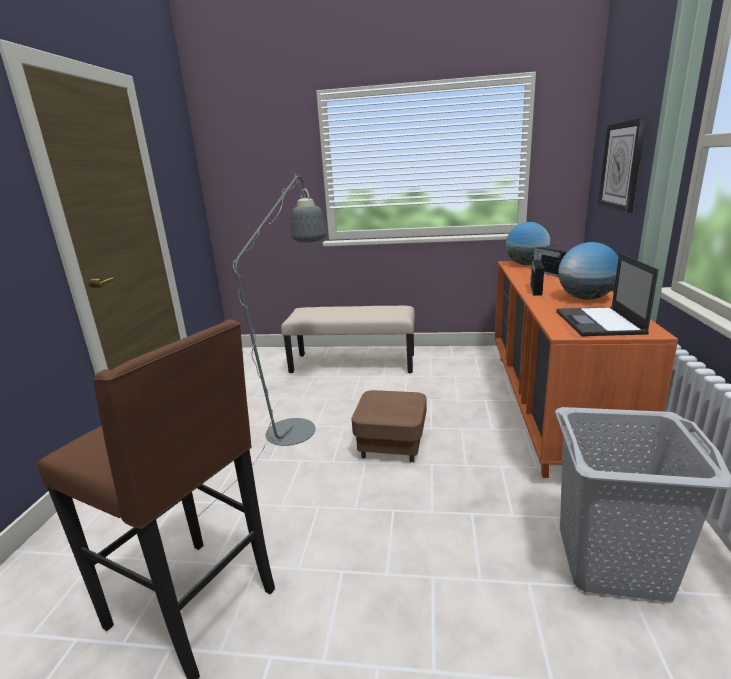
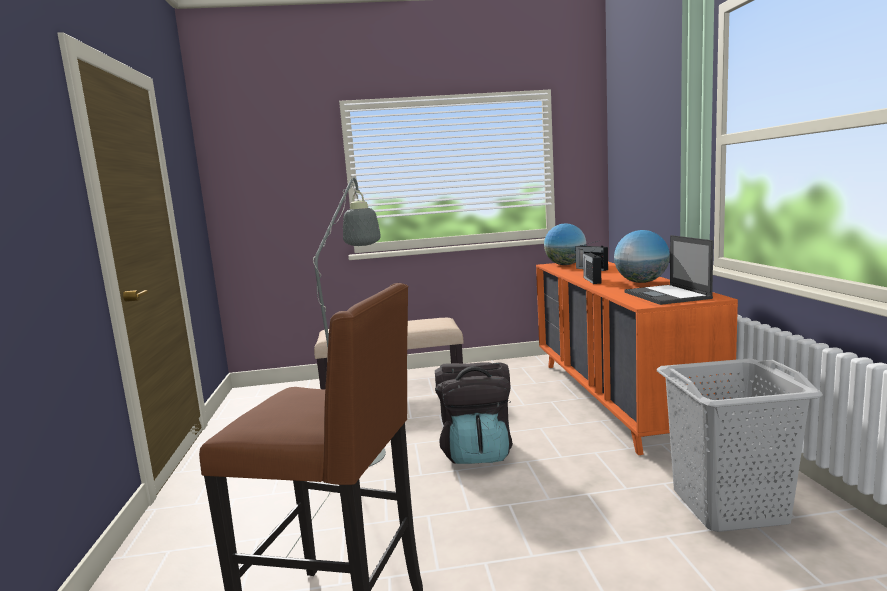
camera: 15 degrees left, 10 degrees down
(391, 445) = (477, 451): brown ottoman -> black backpack
(622, 166) = (643, 169): wall clock -> none

